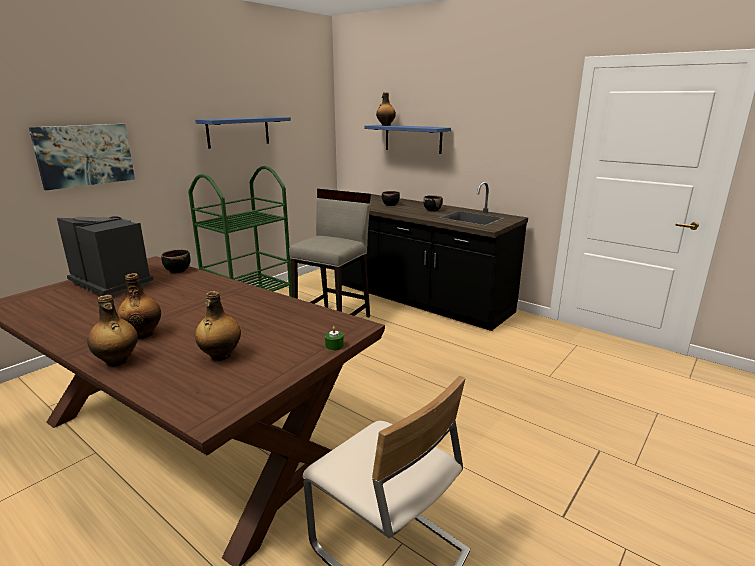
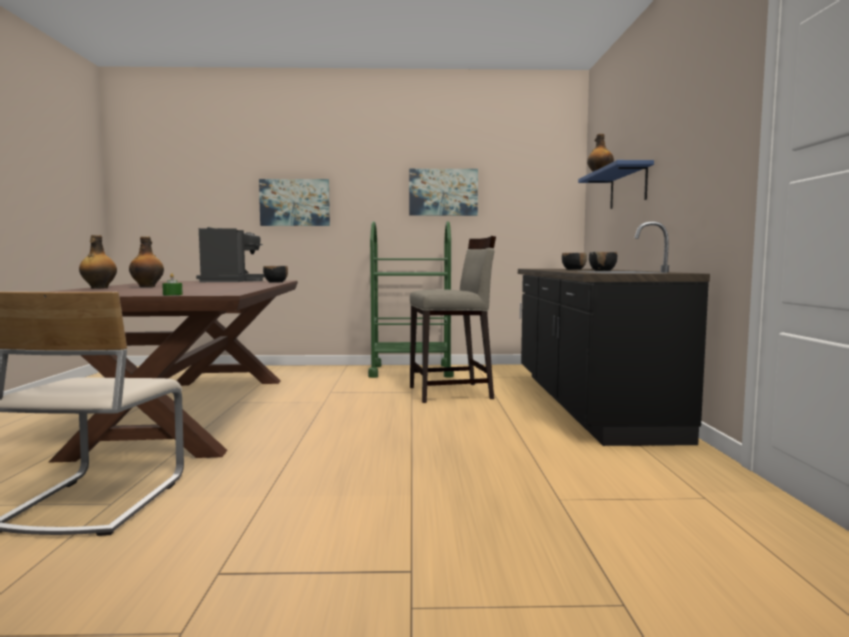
camera: 50 degrees right, 15 degrees down
(220, 356) = (125, 291): bottle -> none
(238, 132) = (443, 192): blue shelf -> picture

